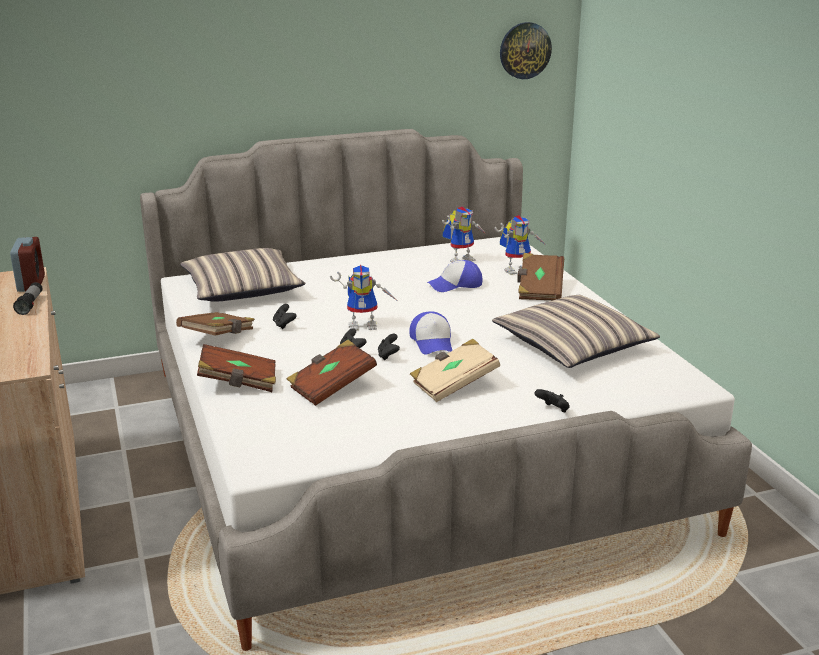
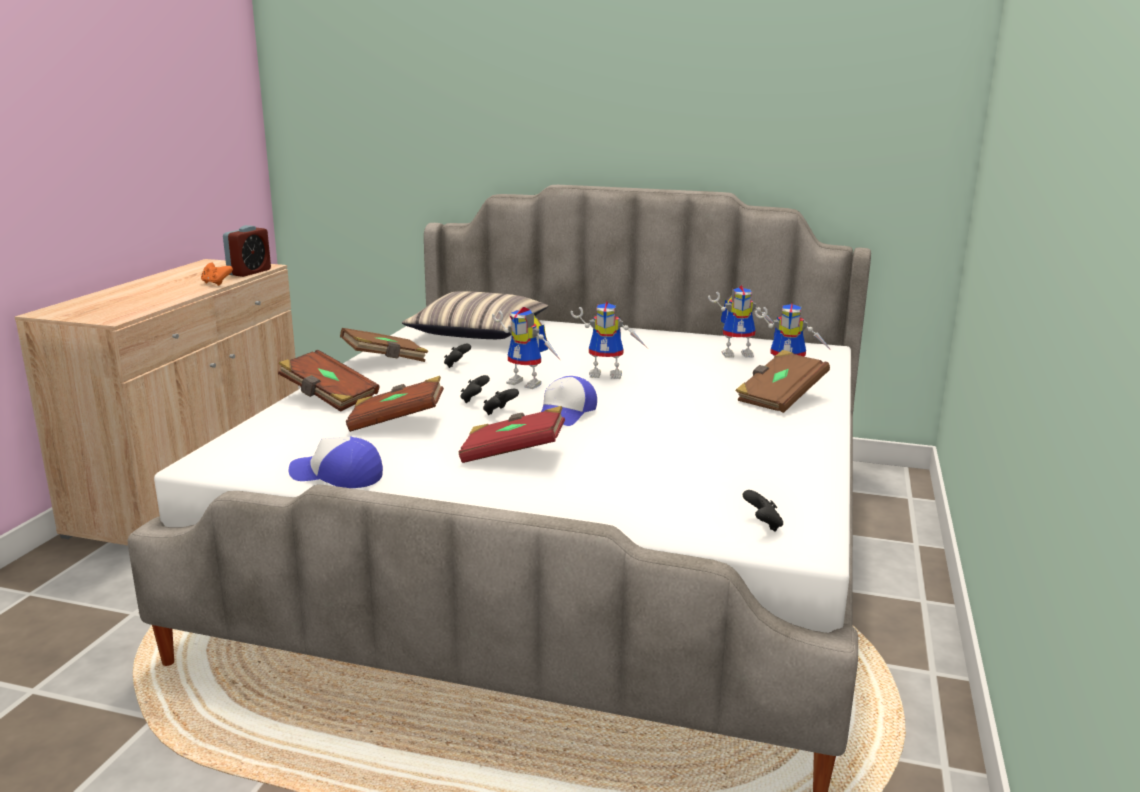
camera: 35 degrees right, 5 degrees down
(30, 304) = (216, 283): flashlight -> orange game controller
(406, 301) = (608, 374): none -> toy robot
(453, 385) = (513, 454): beige book -> red book
(455, 285) = (689, 373): cap -> cap (337, 476)
(525, 50) = (900, 110): wall clock -> none
(553, 410) = (572, 510): black game controller -> black game controller (762, 525)
(573, 345) = (718, 458): pillow -> none

